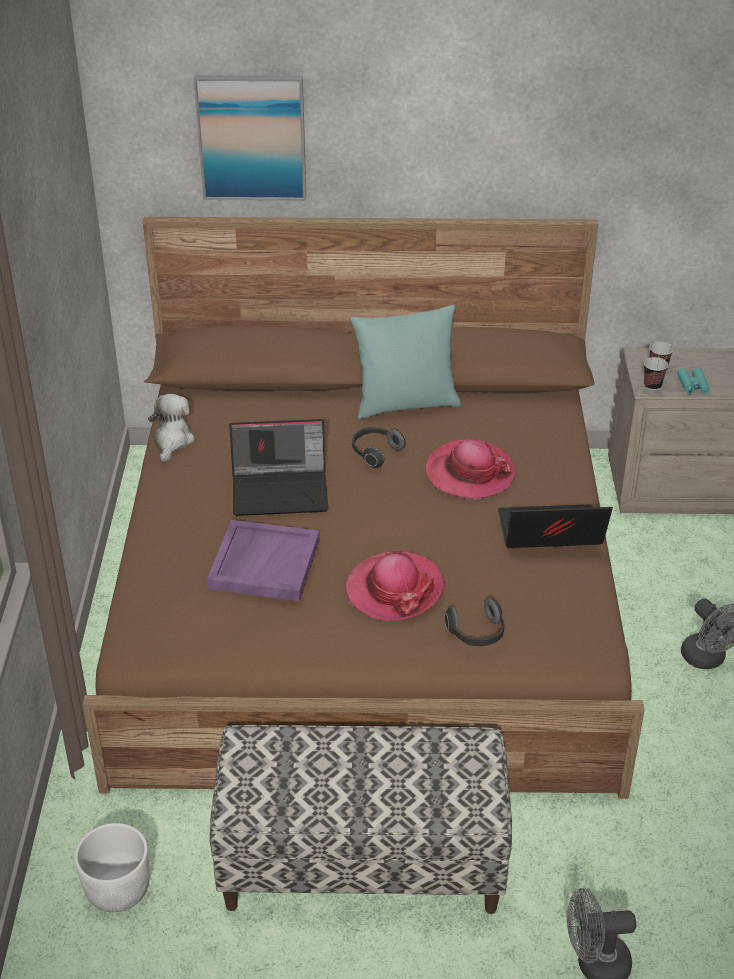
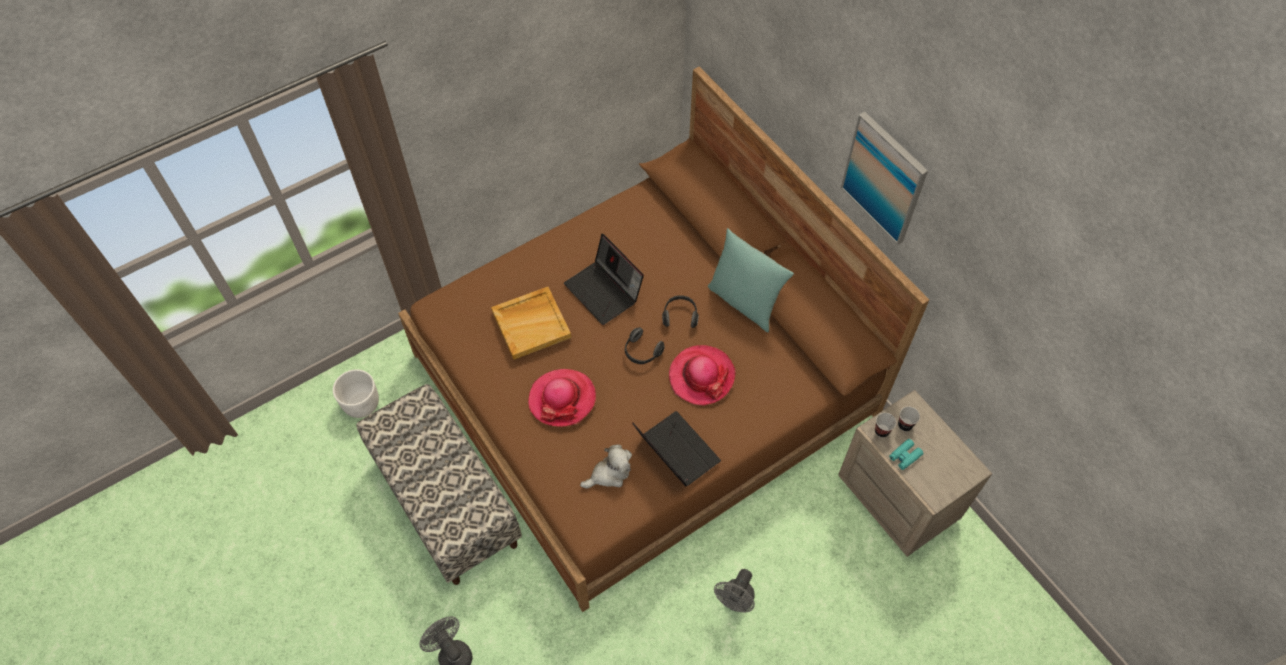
camera: 55 degrees right, 20 degrees up
(172, 441) = (609, 211): plush toy -> plush toy (609, 473)
(252, 137) = (760, 69): picture -> picture (884, 178)
(264, 563) = (531, 324): purple tray -> beige tray
(477, 634) = (553, 462): headphones -> headphones (642, 352)

